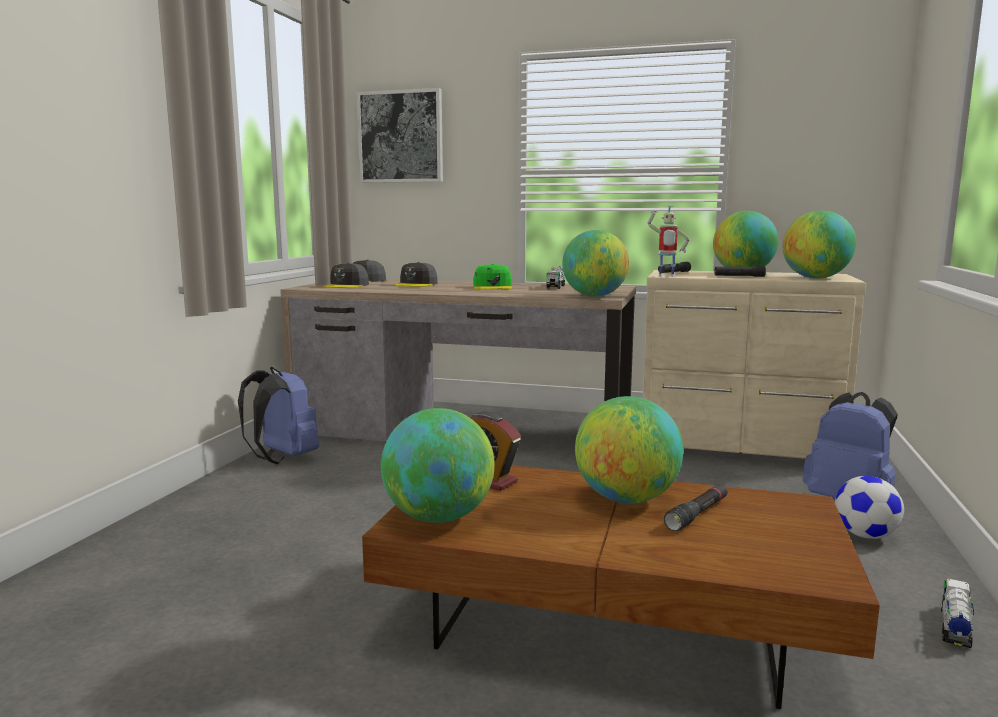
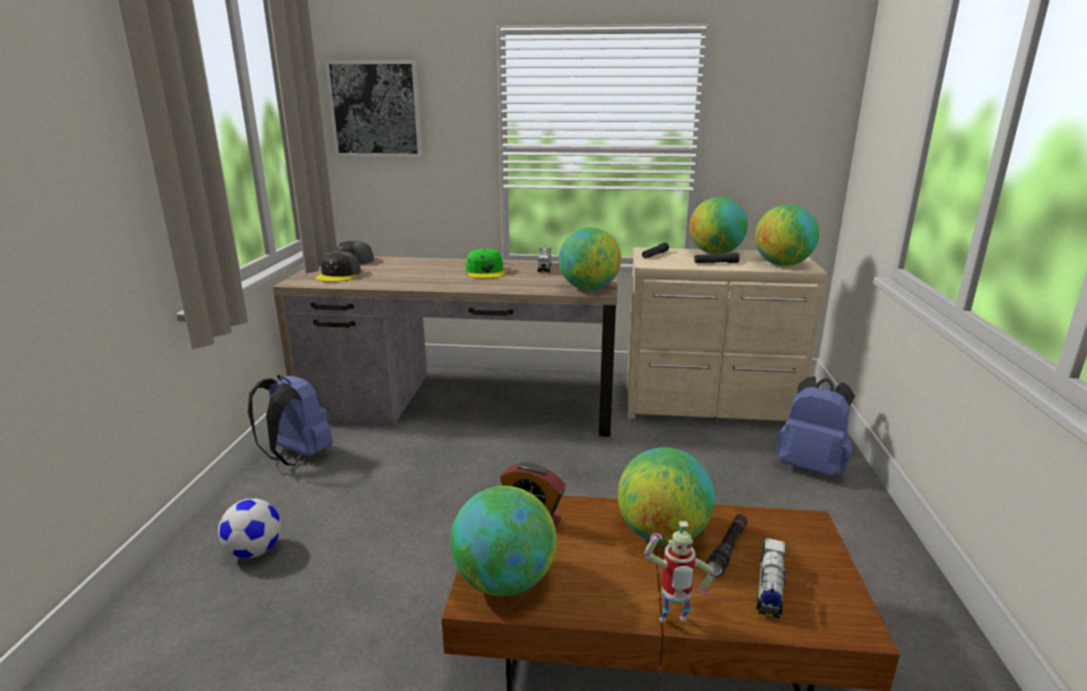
camera: 10 degrees left, 10 degrees up
(416, 284) = (408, 269): grey cap -> none
(666, 276) = (652, 266): toy robot -> toy robot (673, 622)
(865, 535) = (831, 506): football -> football (254, 551)
(955, 627) = (917, 605): toy truck -> toy truck (769, 589)

